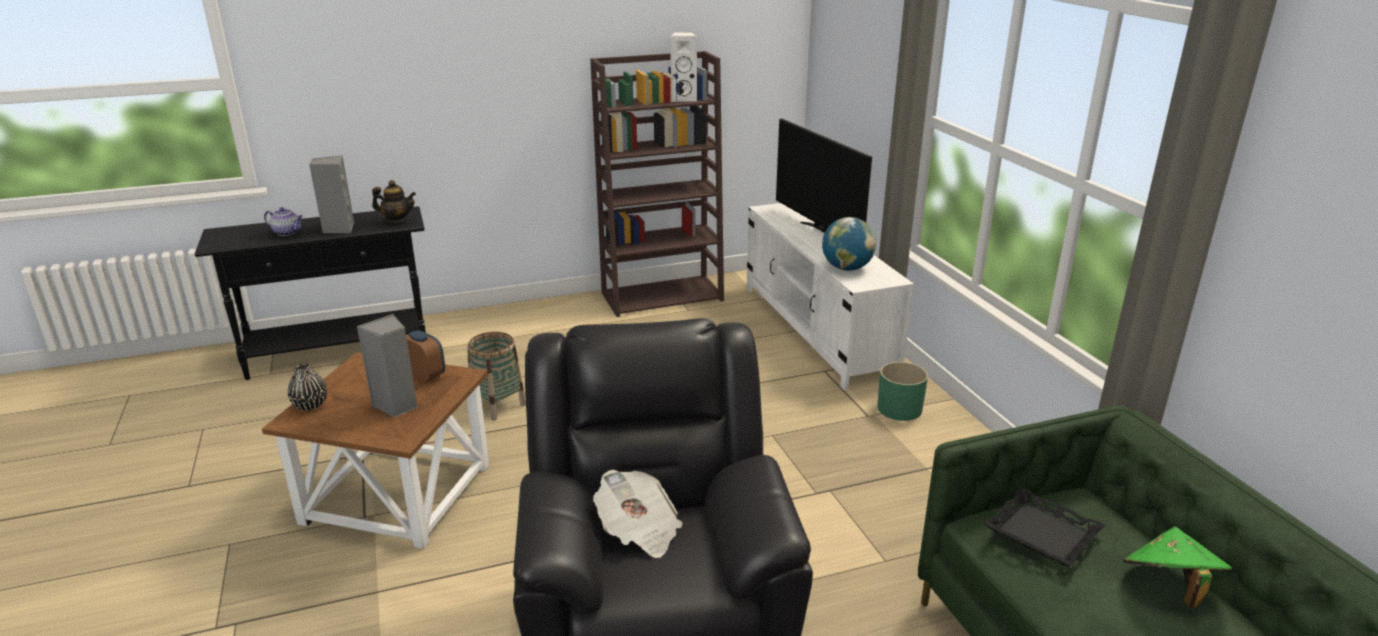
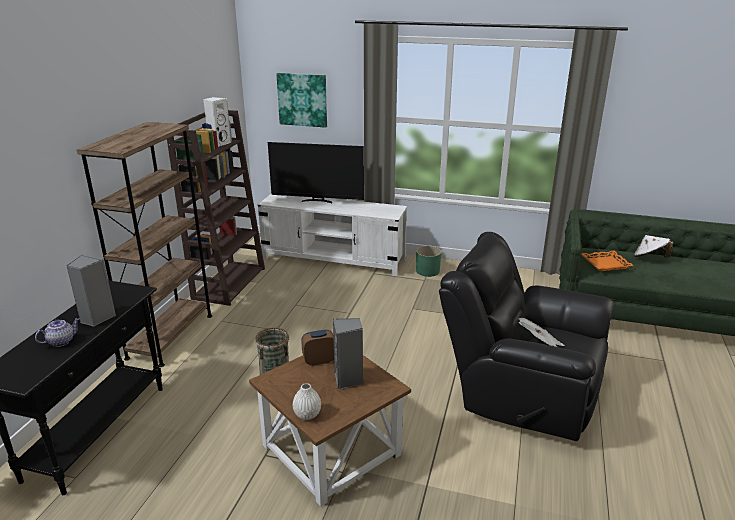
camera: 55 degrees left, 0 degrees up
(310, 405) = (307, 414): black vase -> white vase
(397, 221) = (127, 293): teapot -> none
(521, 315) = (170, 336): none -> brown bookcase
(847, 268) = (371, 211): globe -> none
(854, 65) = (302, 99): none -> picture
(1041, 534) = (606, 264): black tray -> orange tray
(1169, 588) = (649, 258): green hat -> white hat

